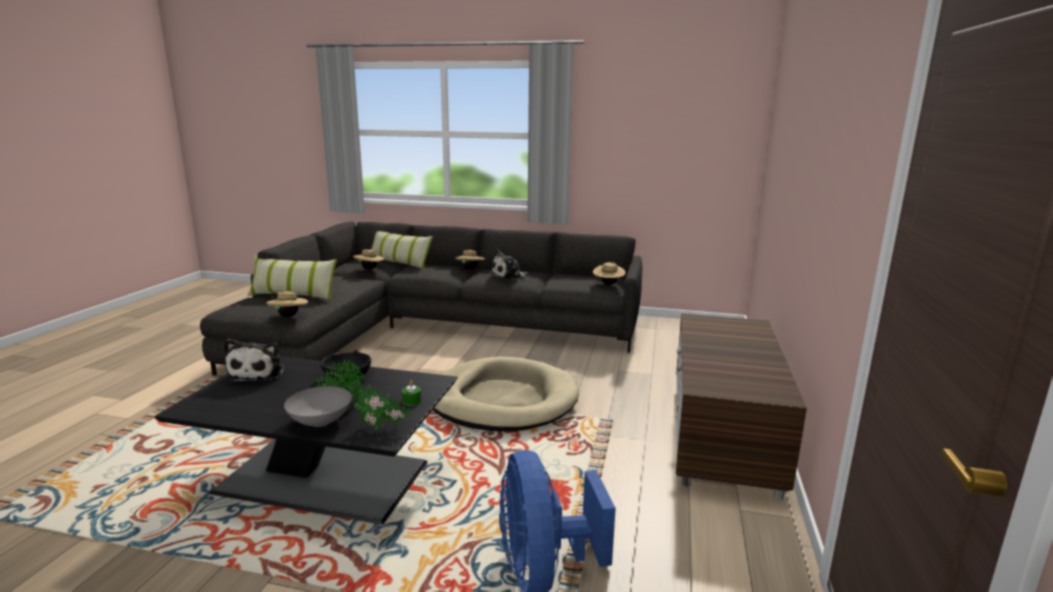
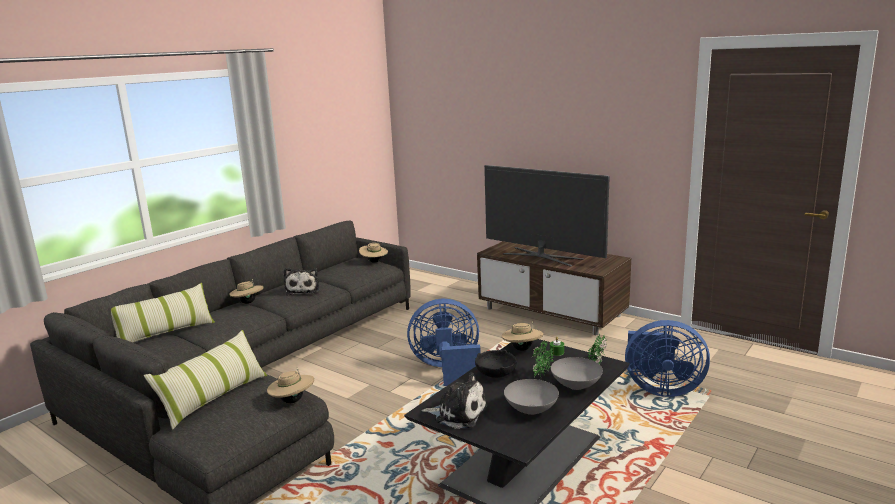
camera: 65 degrees left, 0 degrees up
(262, 404) = (530, 410): none -> grey bowl
(369, 269) = (170, 348): beige hat -> beige hat (522, 349)
(502, 400) = (448, 369): beige dog bed -> blue fan
(717, 346) = (542, 256): none -> television

